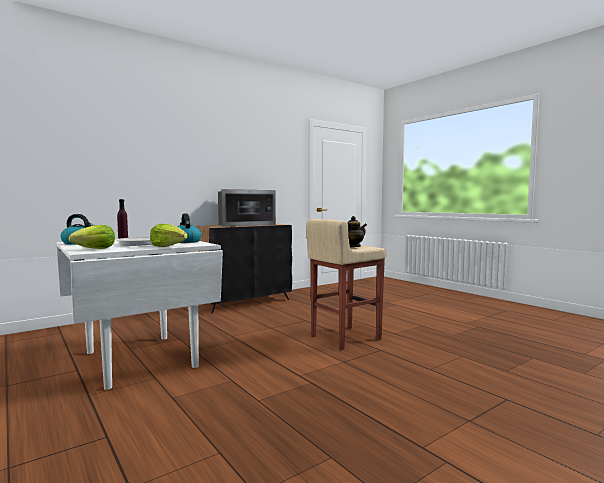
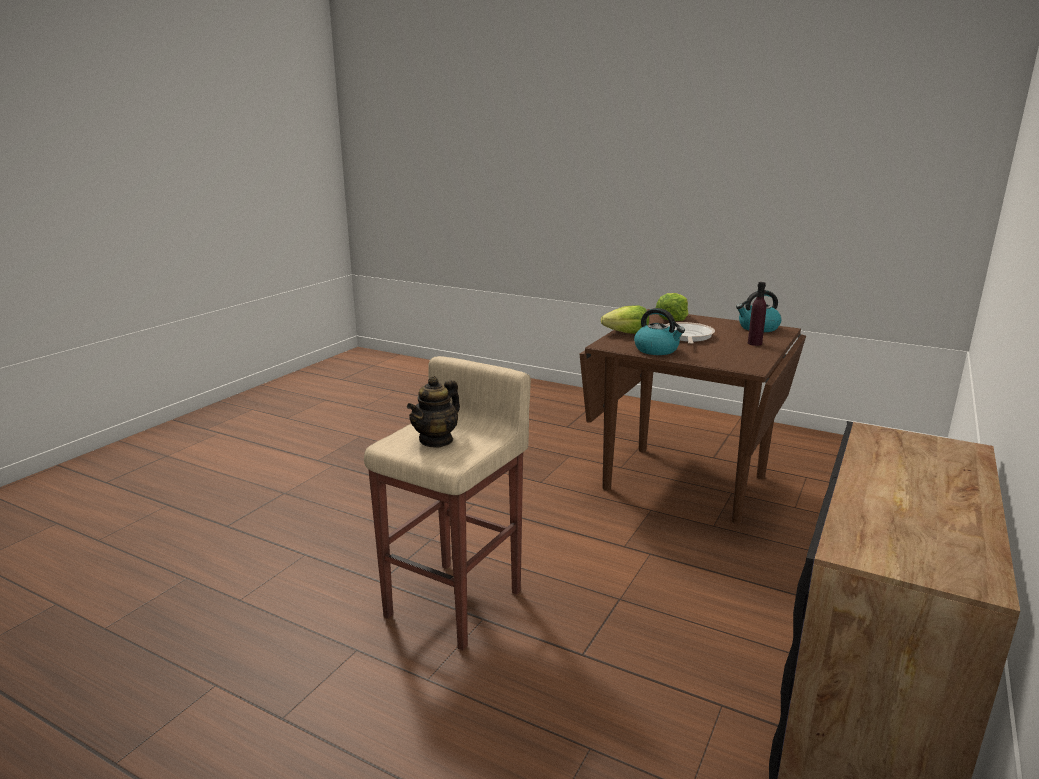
camera: 155 degrees right, 15 degrees up
(141, 359) = (684, 483): white dining table -> brown dining table
(244, 225) = (916, 495): microwave -> none

